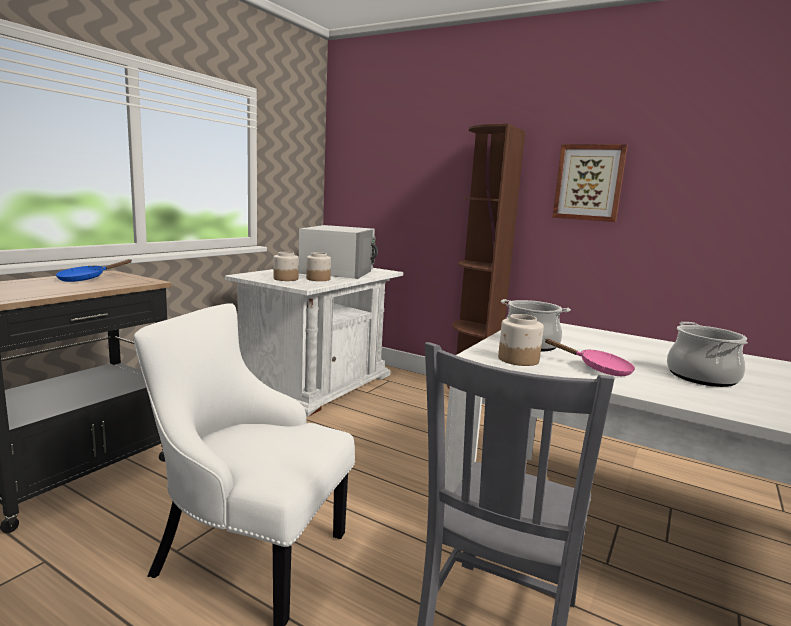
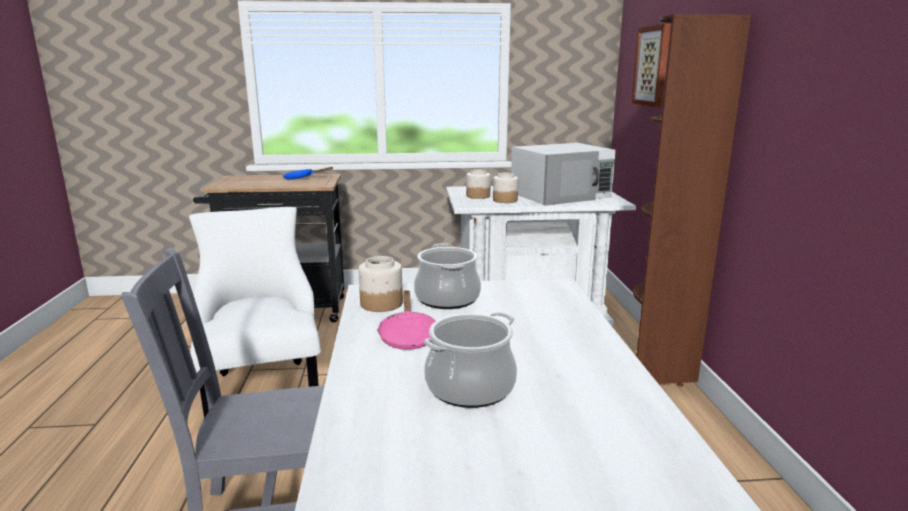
camera: 55 degrees right, 5 degrees up
(589, 182) = (810, 94): picture -> picture (652, 66)

